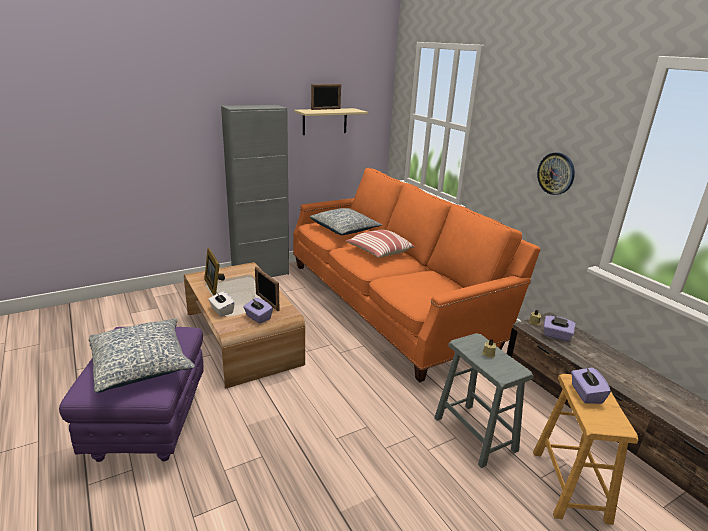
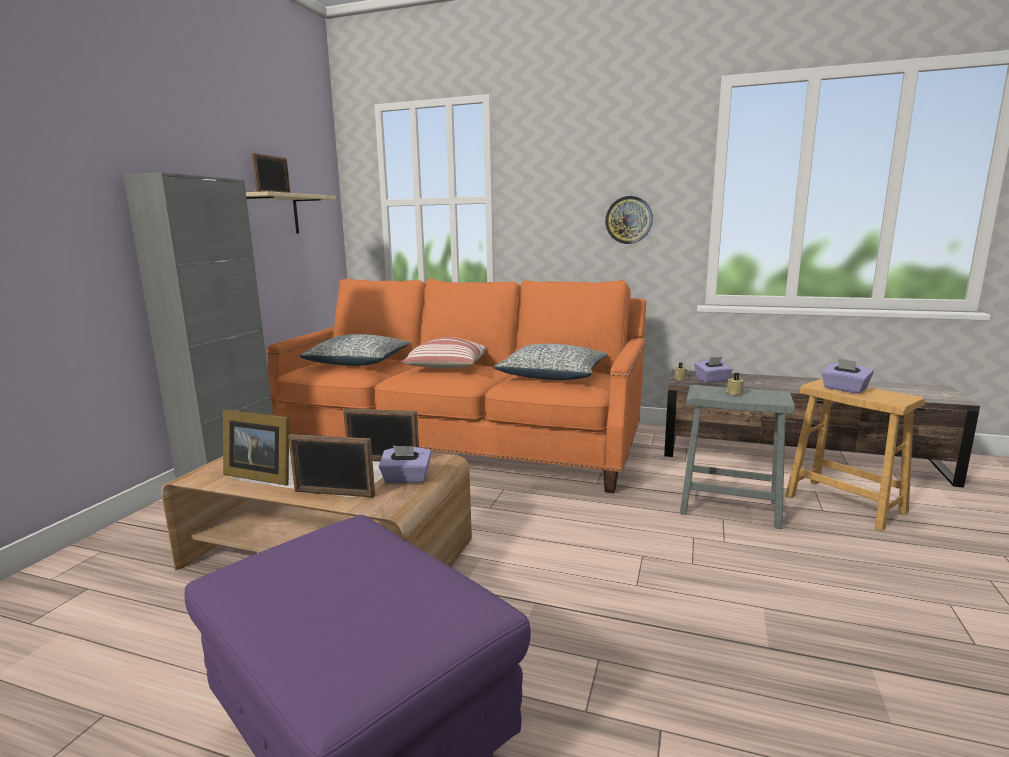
camera: 40 degrees left, 10 degrees down
(142, 365) = (381, 590): pillow -> pillow (553, 376)
(221, 311) = (334, 494): white tissue box -> picture frame

